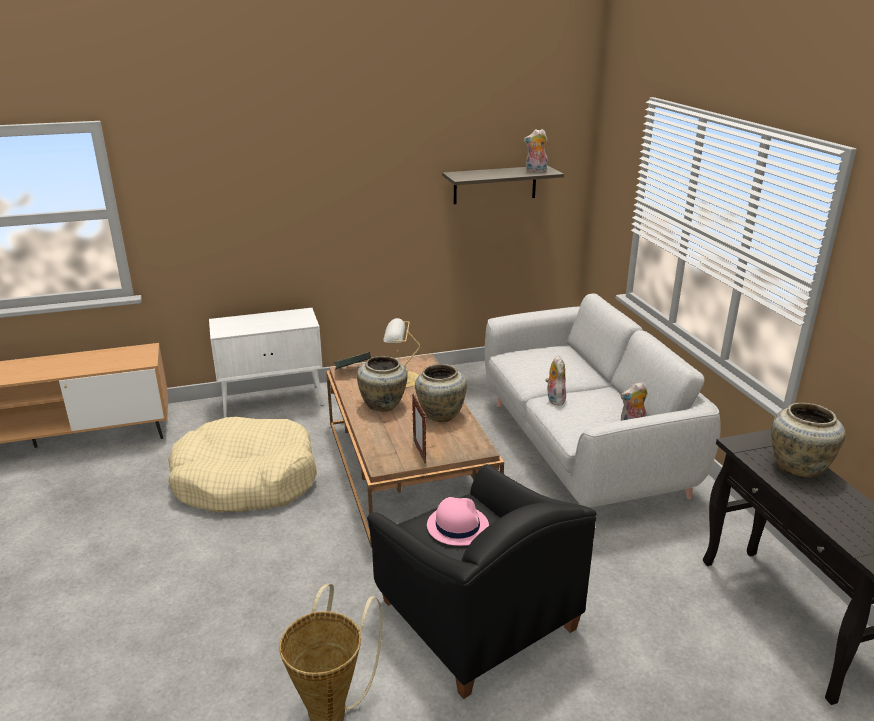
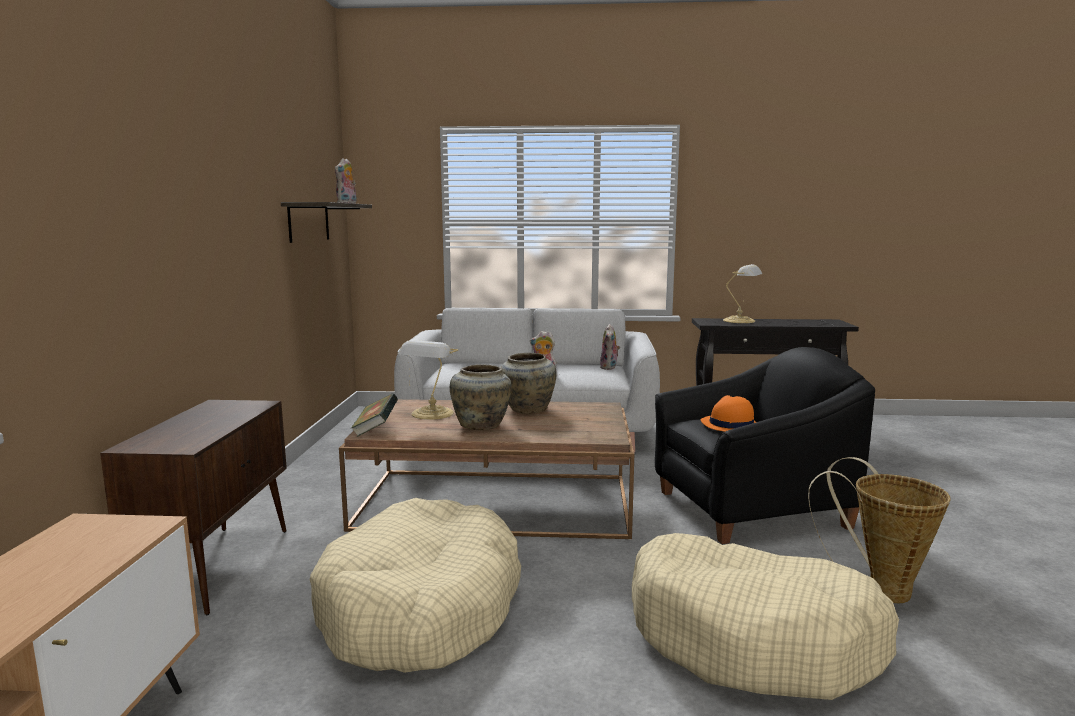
camera: 70 degrees left, 15 degrees down
(239, 627) = (752, 638): none -> beige dog bed
(273, 401) = (217, 566): white cabinet -> brown cabinet
(419, 452) = (595, 423): picture frame -> none
(457, 526) = (730, 425): pink hat -> orange hat
(798, 466) = (741, 321): beige vase -> table lamp

